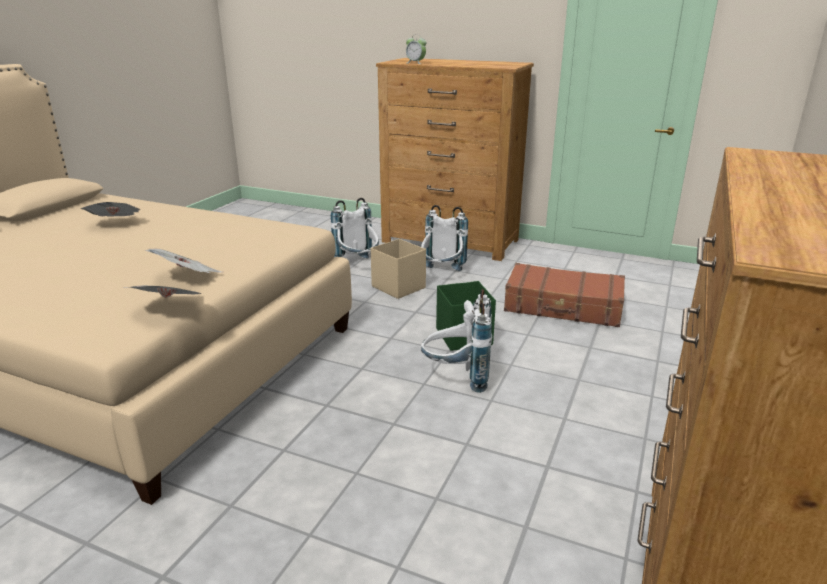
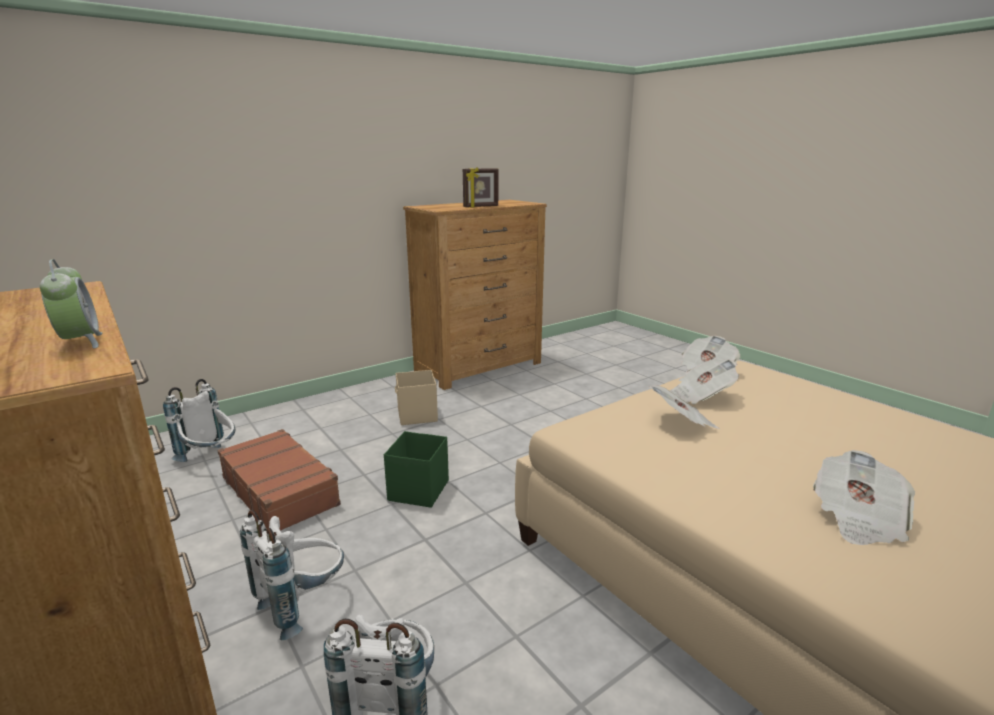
camera: 150 degrees left, 5 degrees down
(212, 250) = (682, 423): none -> newspaper
(398, 287) = (394, 598): beige storage box -> beige storage box (417, 415)
(457, 378) = (470, 459): white backpack -> white backpack (210, 459)
(762, 183) = (481, 206): none -> picture frame

